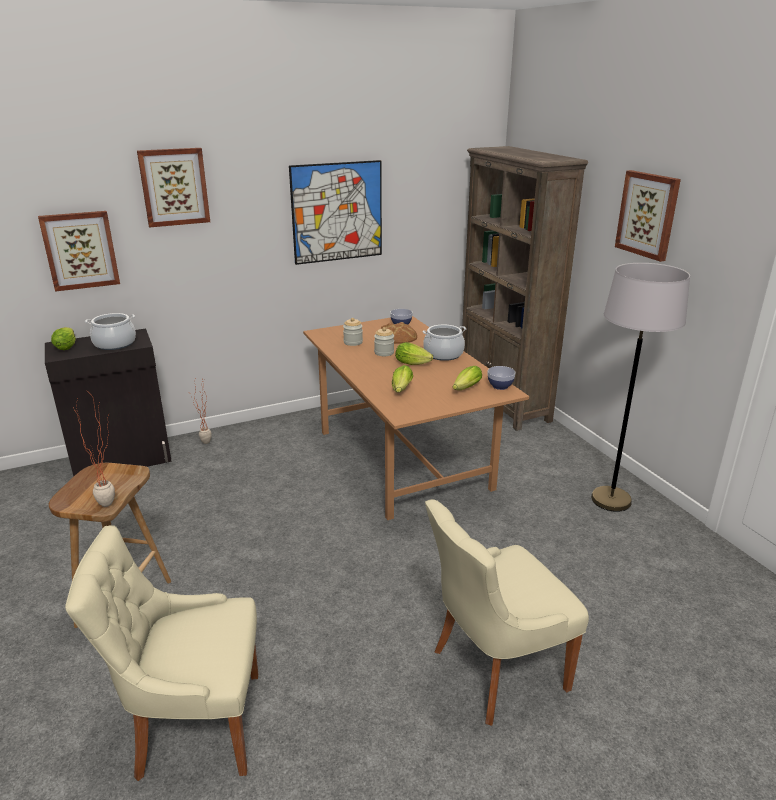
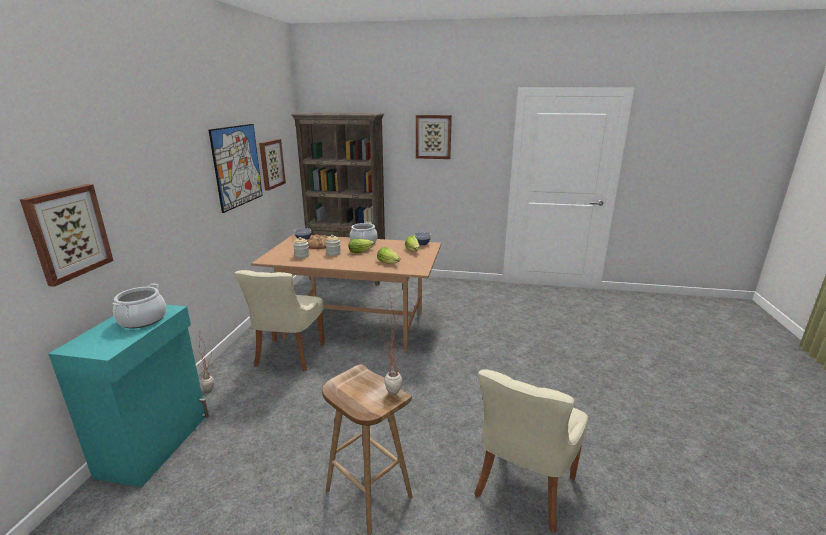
camera: 55 degrees left, 5 degrees down
(67, 345) = (90, 342): lettuce -> none
(123, 460) = (156, 444): black cabinet -> turquoise cabinet
(174, 187) = (139, 153): picture -> picture (271, 164)
(494, 670) = (550, 367): beige chair -> beige chair (288, 356)
(611, 500) = (464, 290): grey floor lamp -> none

